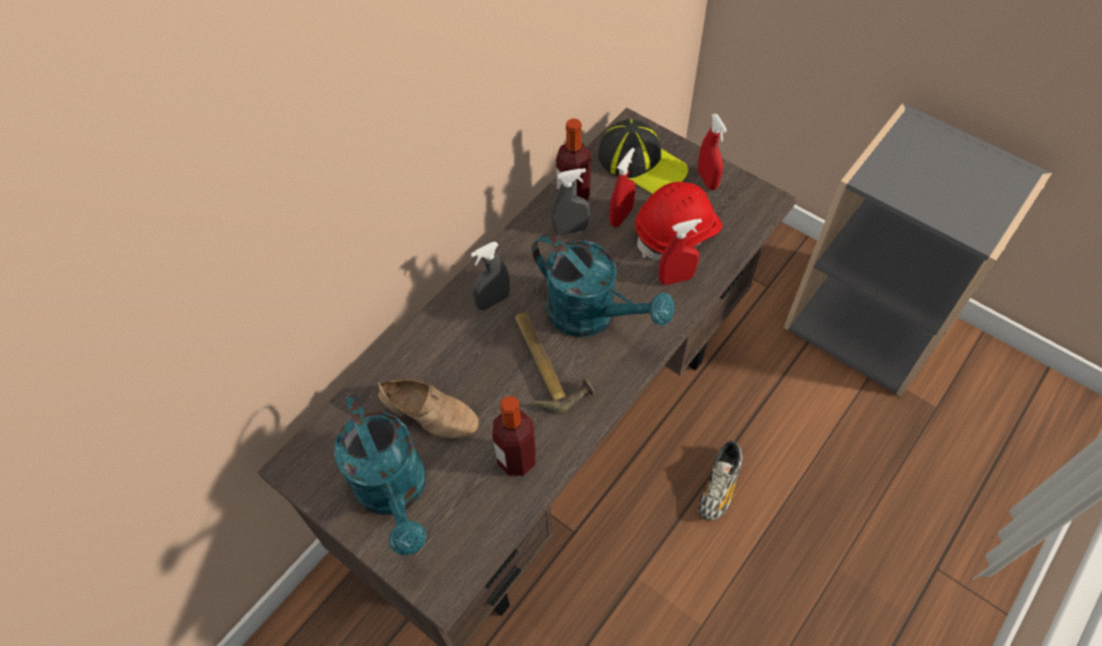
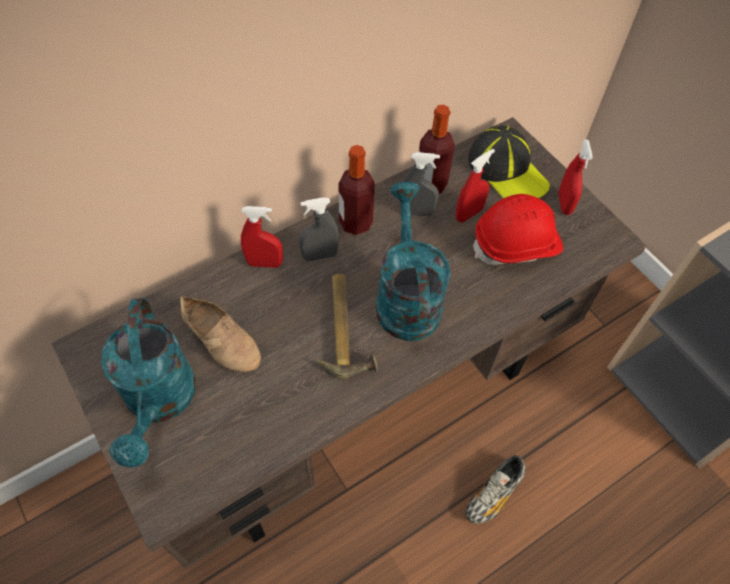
camera: 15 degrees right, 0 degrees up
(517, 459) = (281, 409): bottle -> bottle (355, 223)
(593, 315) = (406, 297): turquoise watering can -> turquoise watering can turned 150 degrees counterclockwise
(676, 278) = (499, 287): red spray bottle -> red spray bottle (264, 263)

